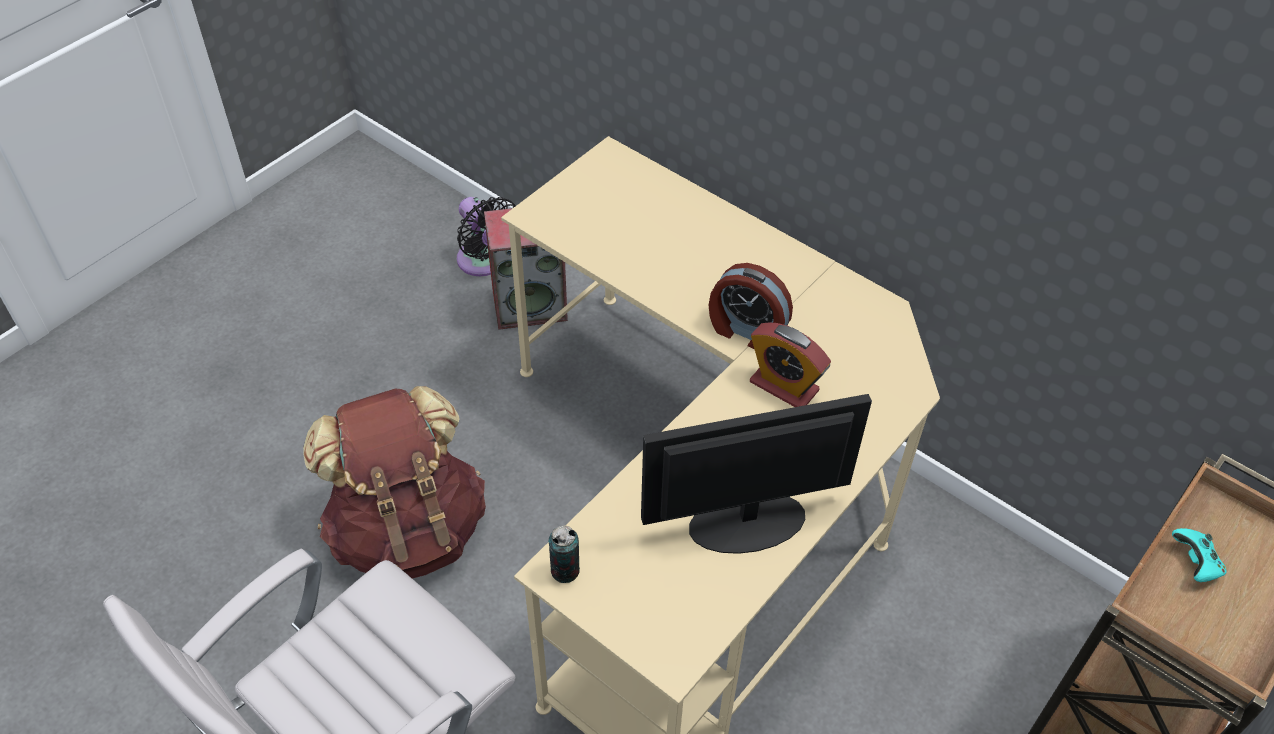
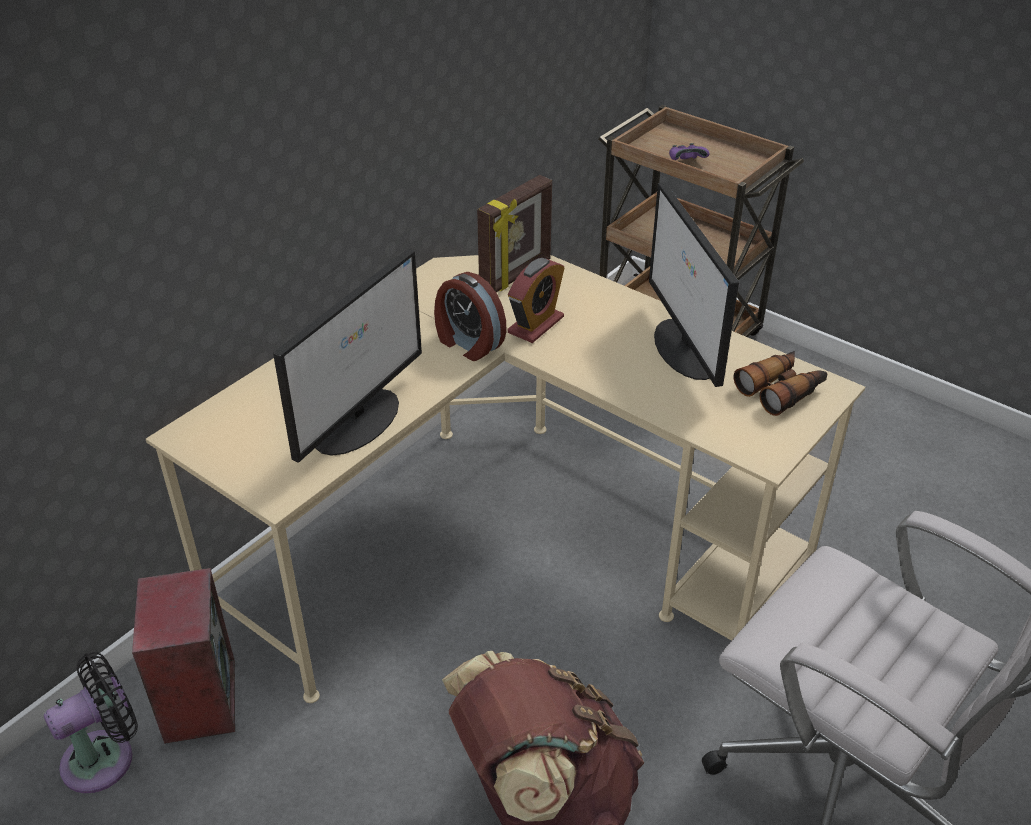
camera: 90 degrees left, 10 degrees down
(565, 570) = (764, 451): can -> none
(625, 257) = (358, 420): none -> monitor
(670, 607) = (781, 390): none -> binoculars
(746, 330) = (468, 344): alarm clock -> alarm clock turned 105 degrees clockwise
(880, 372) = (516, 275): none -> picture frame
(1195, 563) = (686, 162): turquoise game controller -> purple game controller

